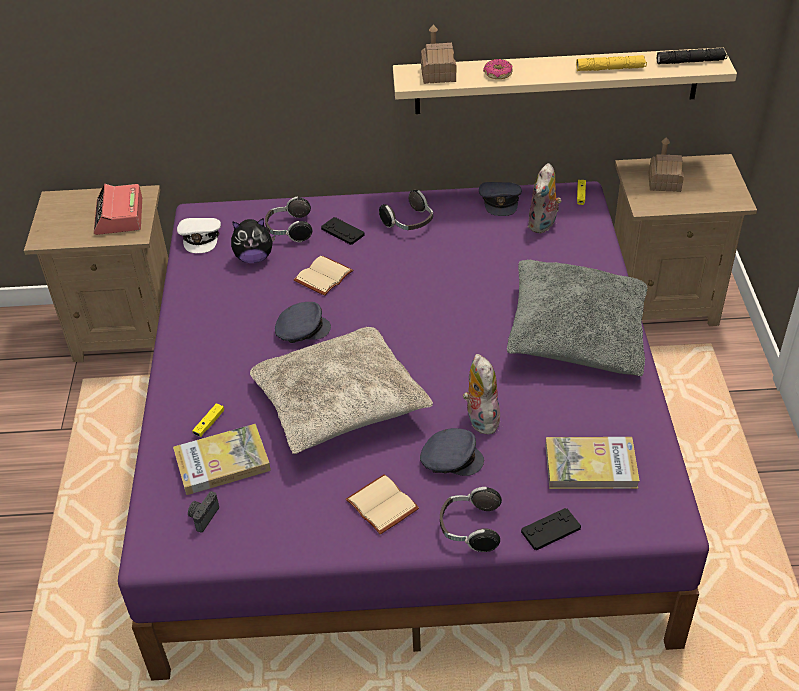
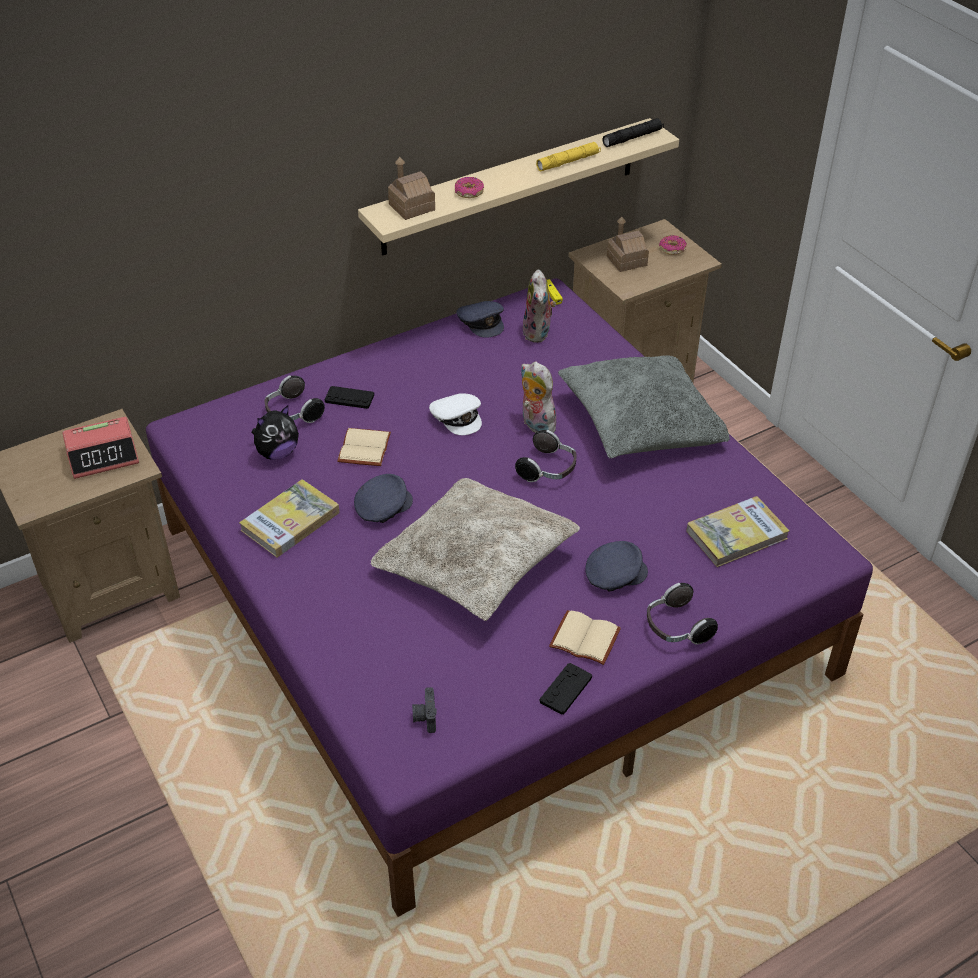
camera: 30 degrees left, 0 degrees up
(119, 216) = (103, 455): alarm clock -> alarm clock turned 75 degrees counterclockwise
(201, 237) = (202, 450): white cap -> white cap (457, 417)
(209, 424) = (360, 629): yellow game controller -> none
(222, 462) = (403, 660): book -> book (290, 521)
(409, 223) = (410, 369): headphones -> headphones (548, 469)
(480, 418) = (613, 528): plush toy -> plush toy (535, 424)
(550, 530) = (743, 601): black game controller -> black game controller (565, 689)
(717, 183) = (672, 249): none -> donut

